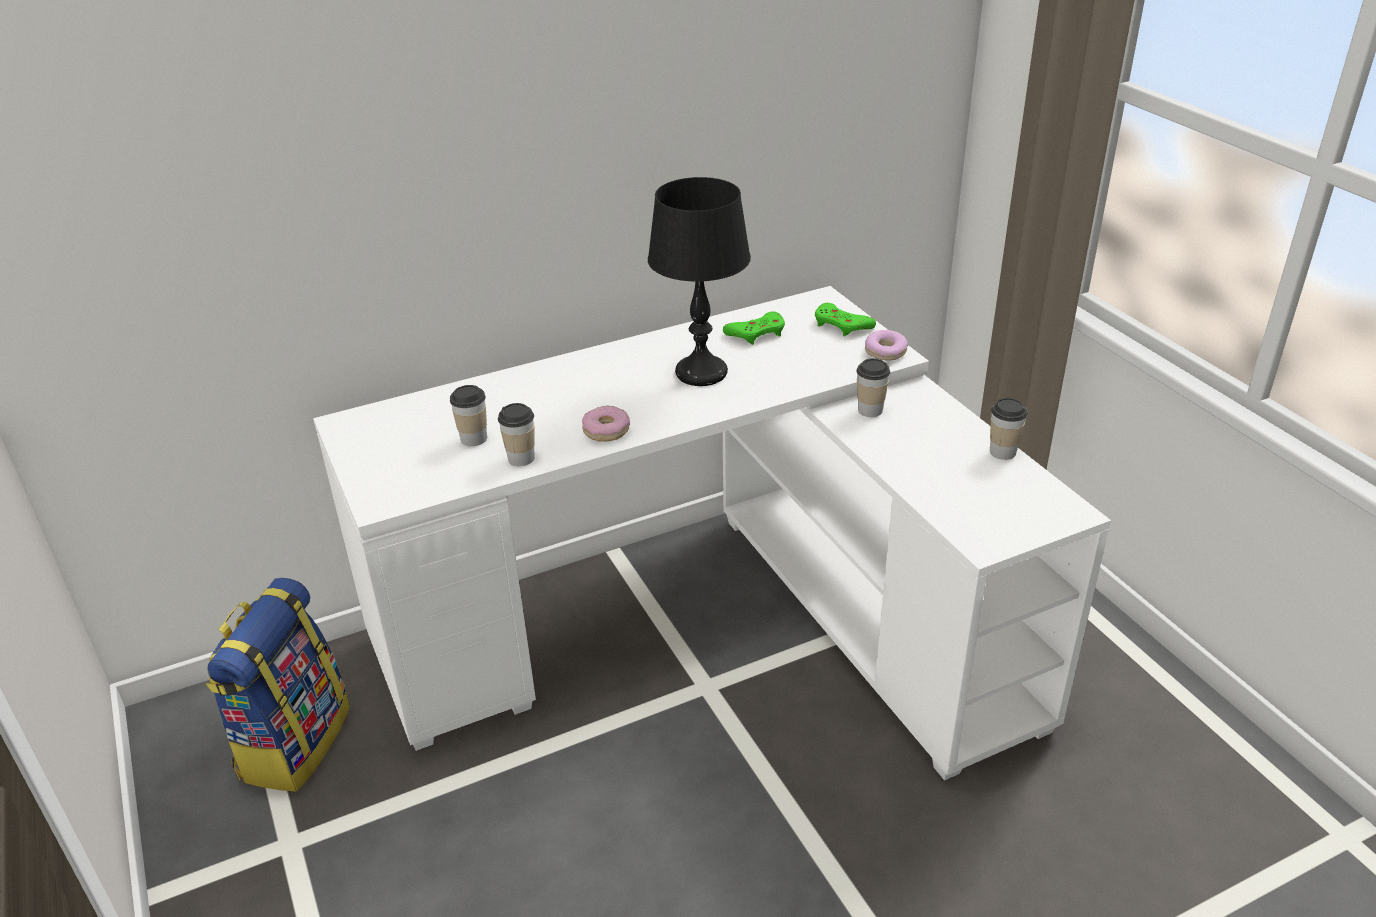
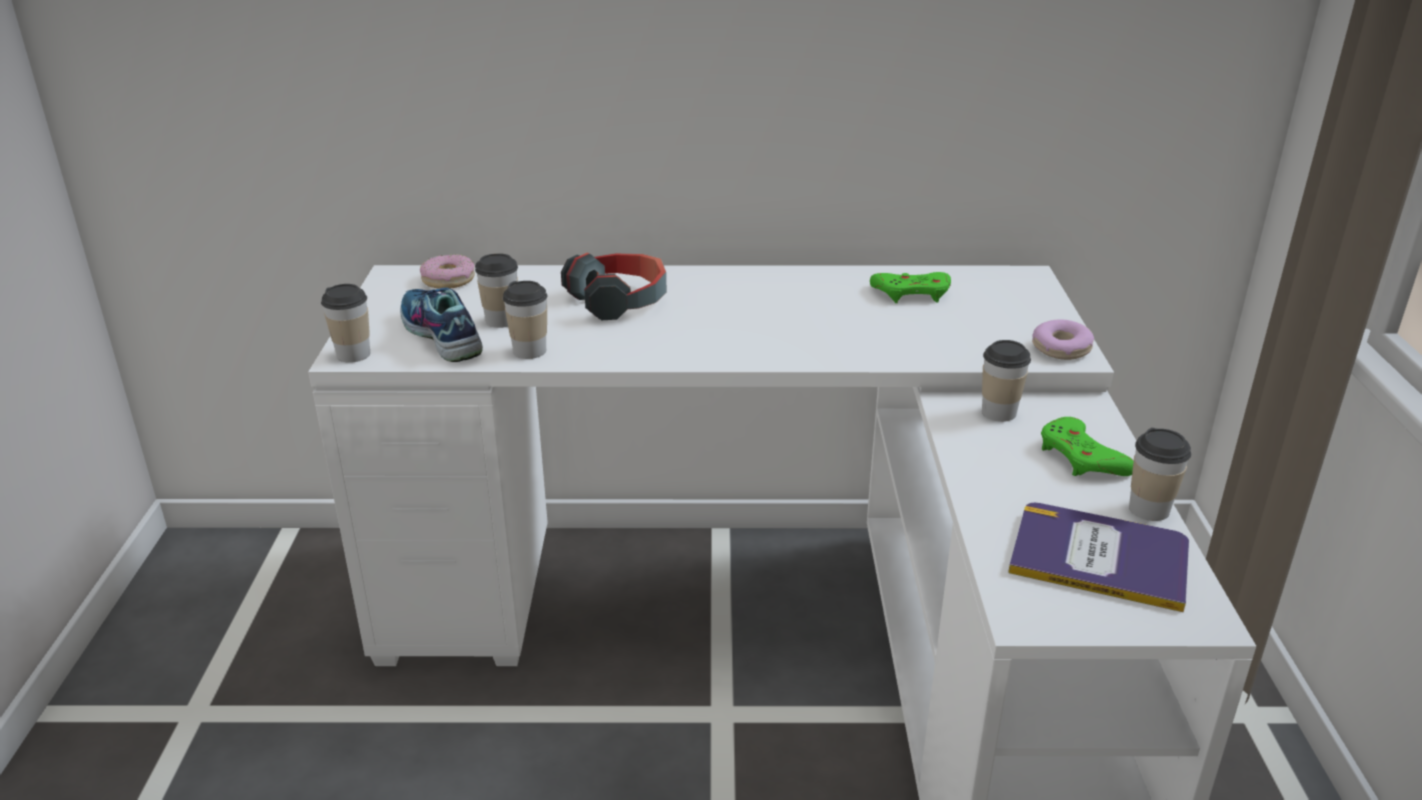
camera: 25 degrees right, 5 degrees down
(294, 742) = (274, 614): backpack -> none
(381, 502) = (353, 354): none -> cup
(437, 465) = (440, 336): none -> shoe
(551, 396) = (619, 301): none -> headphones
(606, 430) = (645, 347): donut -> donut (448, 280)
(701, 372) = (808, 317): black table lamp -> none
(841, 325) = (1027, 308): green game controller -> green game controller (1082, 457)
(996, 493) = (1099, 557): none -> book

